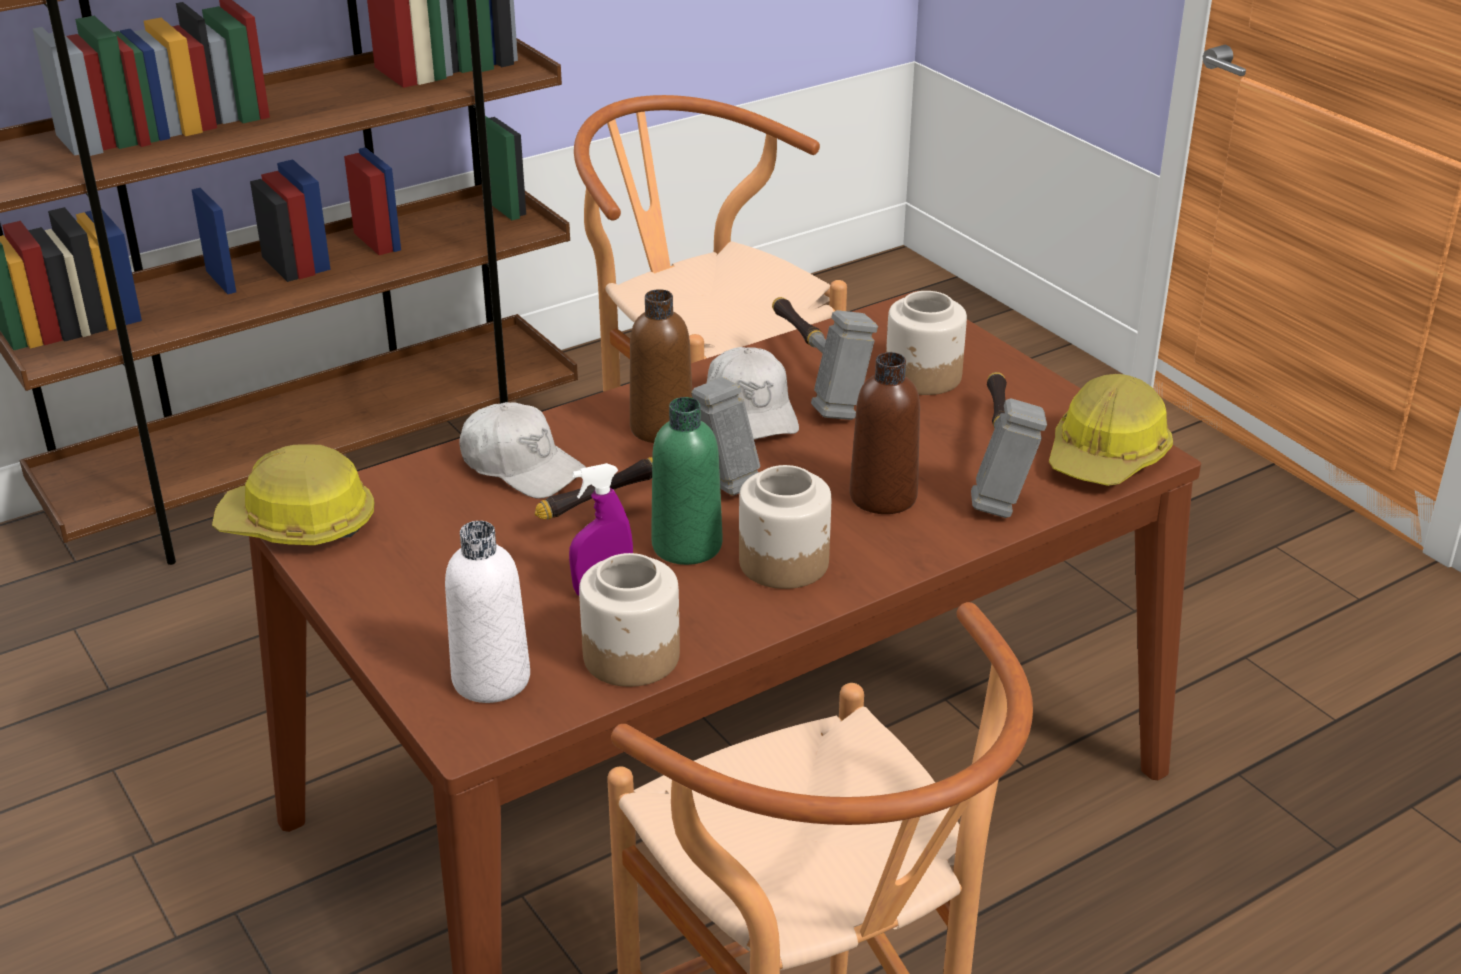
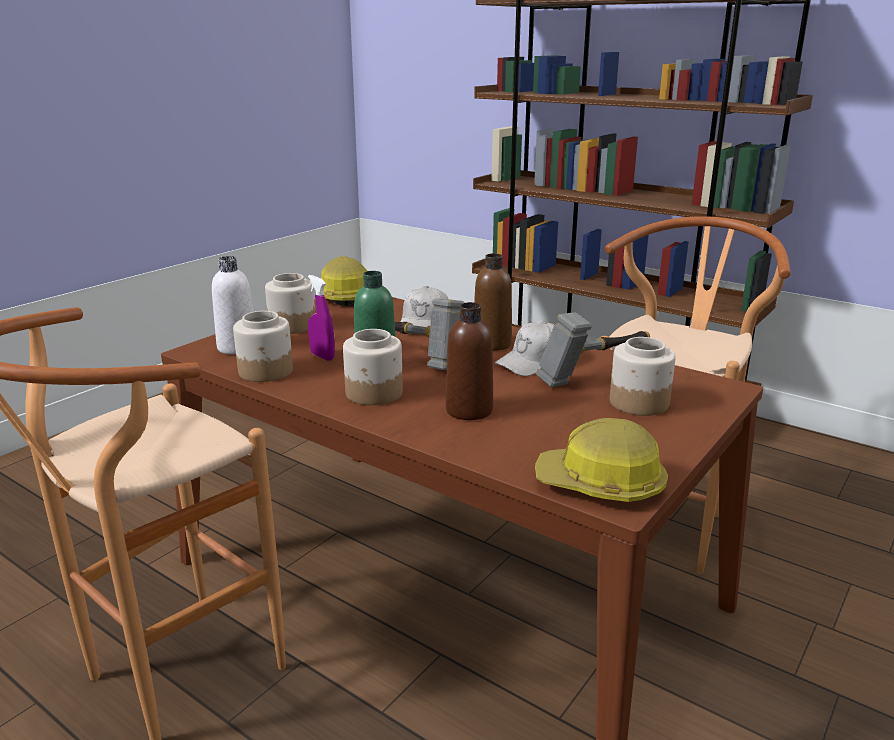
camera: 70 degrees right, 10 degrees down
(421, 604) = (292, 325): none -> jar
(998, 464) = (546, 442): hammer -> none

